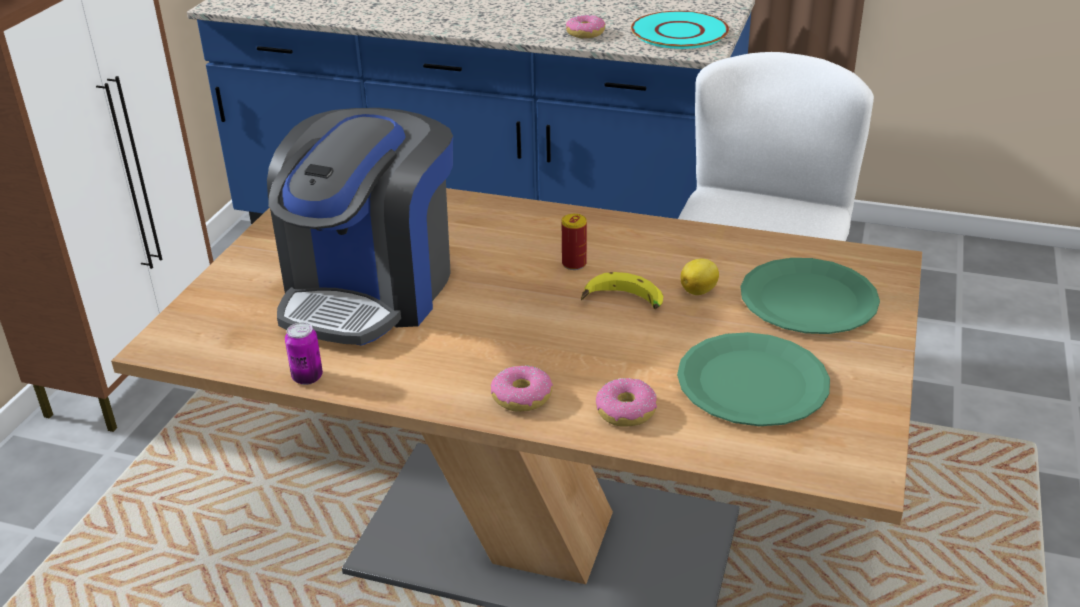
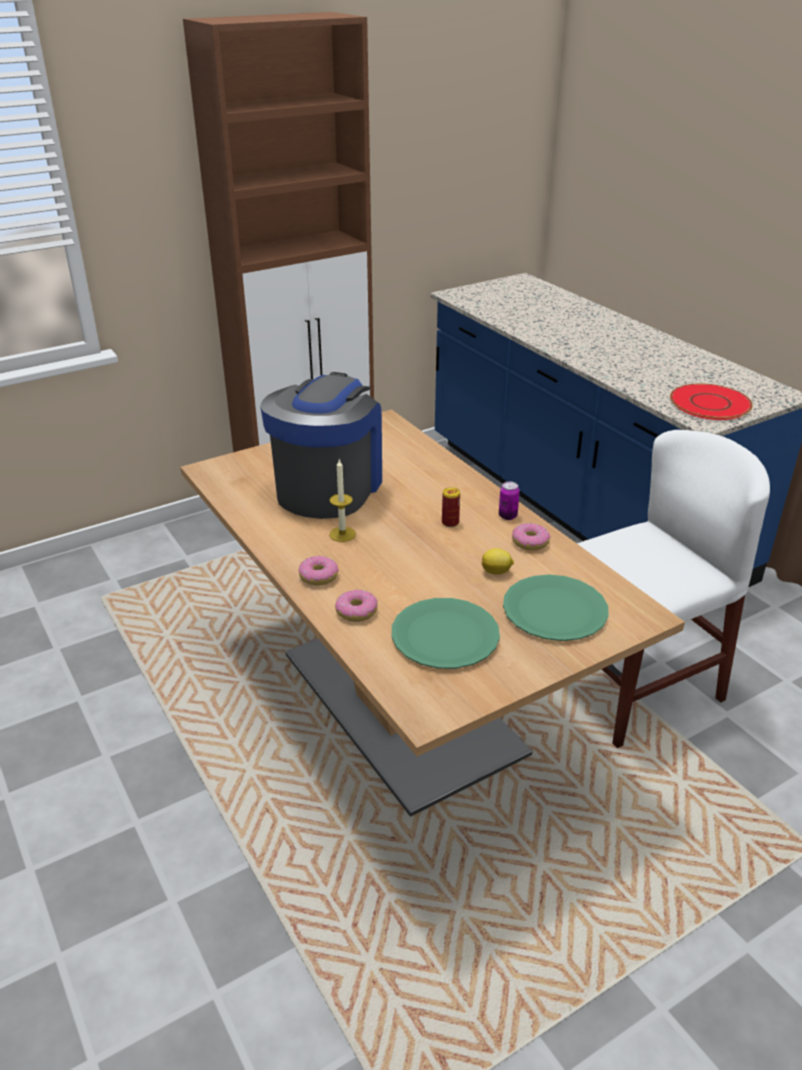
camera: 40 degrees right, 0 degrees up
(307, 377) = (242, 515): can -> can (507, 516)
(370, 290) = (328, 487): coffee machine -> coffee machine turned 135 degrees clockwise
(473, 335) = (342, 534): none -> candle
(585, 33) = (641, 382): donut -> donut (530, 542)
(622, 303) = (442, 556): banana -> none
(679, 32) = (709, 404): turquoise plate -> red plate

